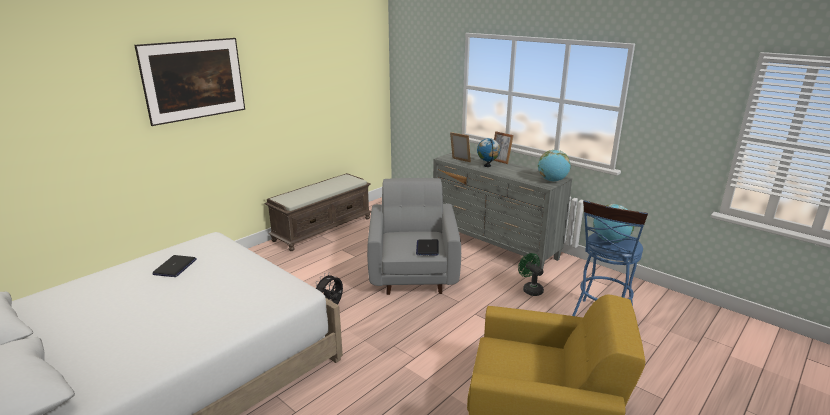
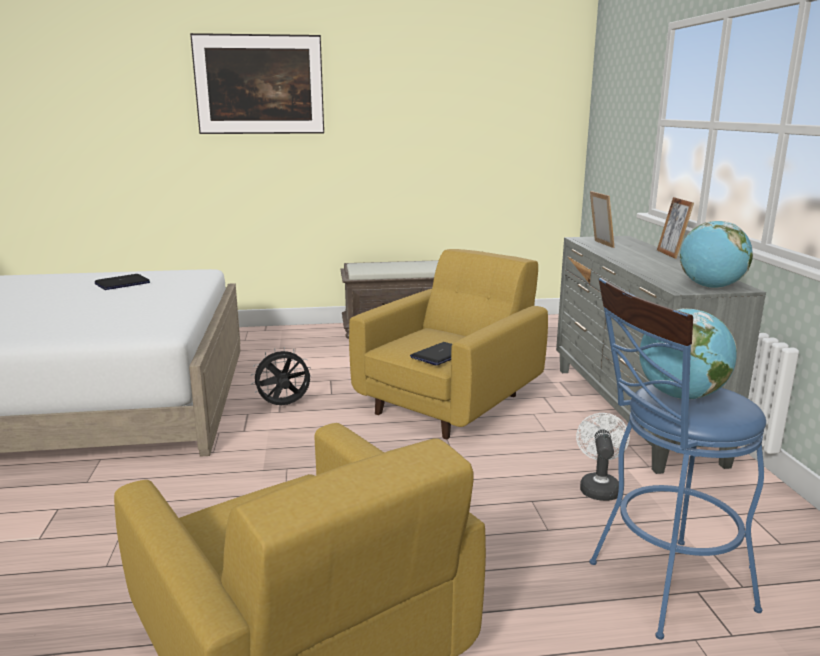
camera: 40 degrees right, 5 degrees down
(413, 272) = (451, 402): grey armchair -> yellow armchair
(487, 166) = (632, 255): globe -> none
(530, 289) = (598, 487): green fan -> white fan

